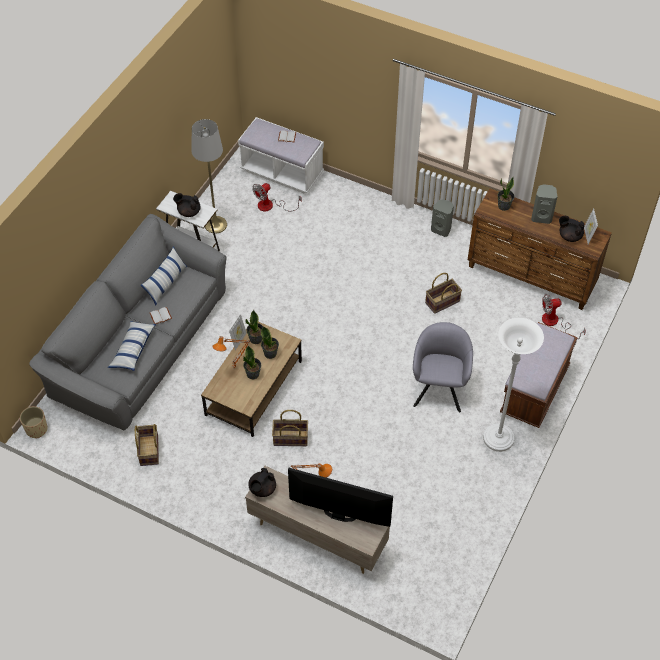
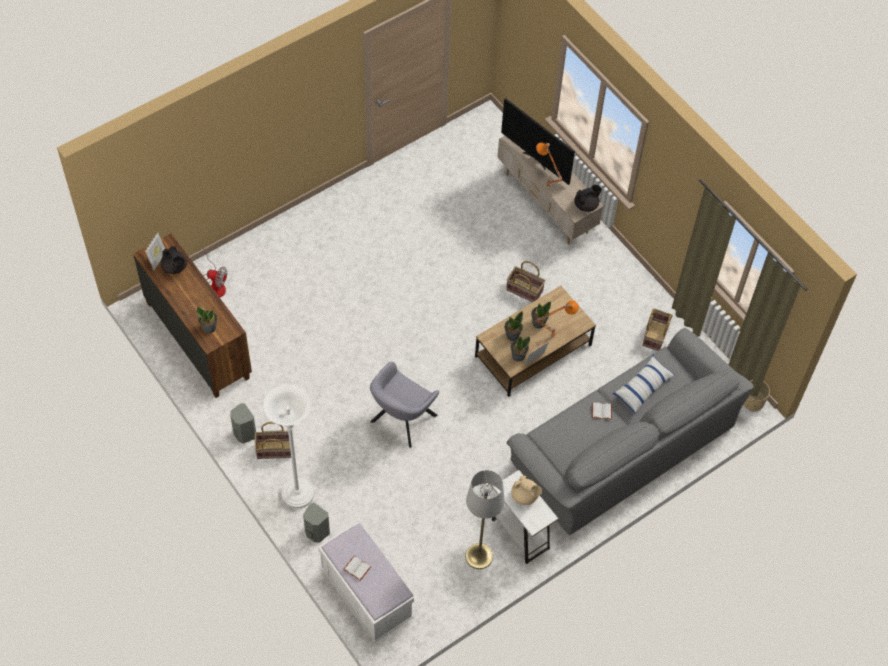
camera: 155 degrees left, 5 degrees up
(166, 283) = (580, 446): pillow -> none
(188, 212) = (525, 496): black teapot -> beige teapot
(271, 206) = (405, 552): fan -> none
(439, 388) = (365, 275): grey armchair -> grey armchair (401, 421)
(442, 302) = (303, 353): basket -> basket (274, 449)
(498, 438) = (347, 211): white floor lamp -> white floor lamp (297, 494)
(534, 390) = (284, 235): brown bench -> none
(541, 217) = (183, 299): grey speaker -> grey speaker (316, 532)

